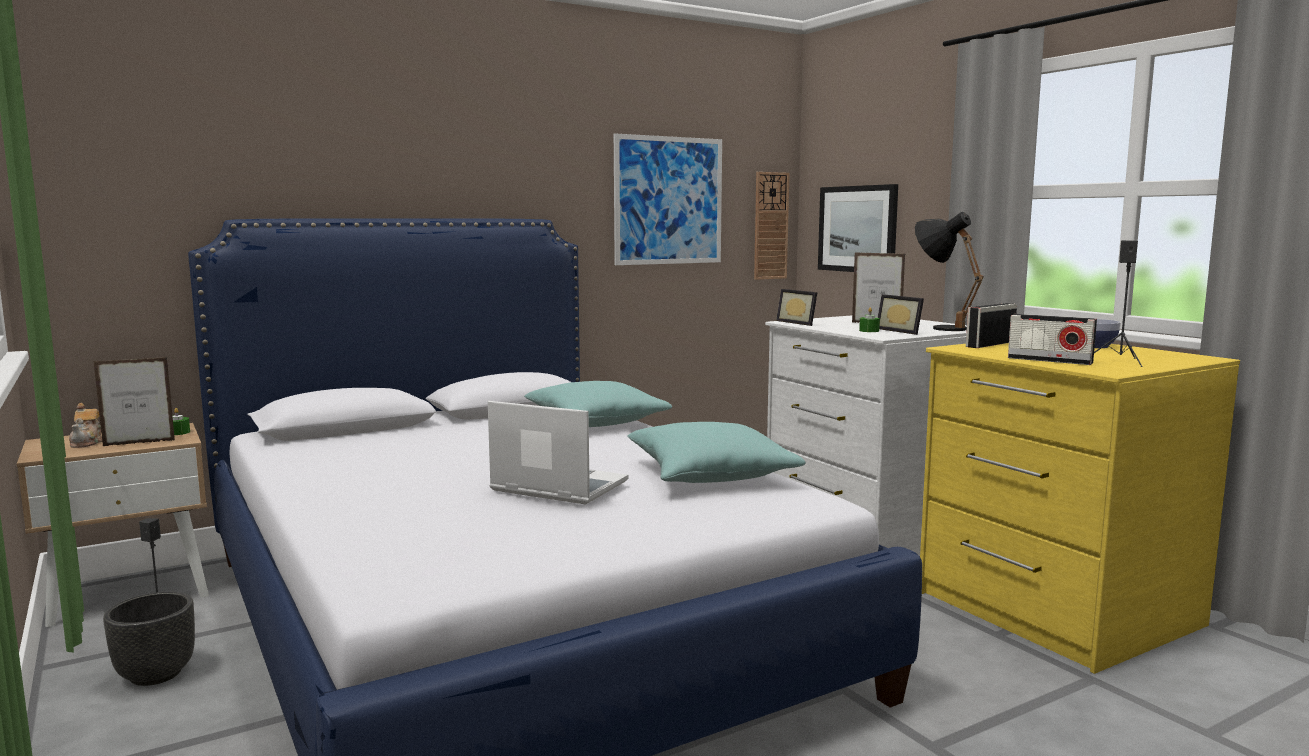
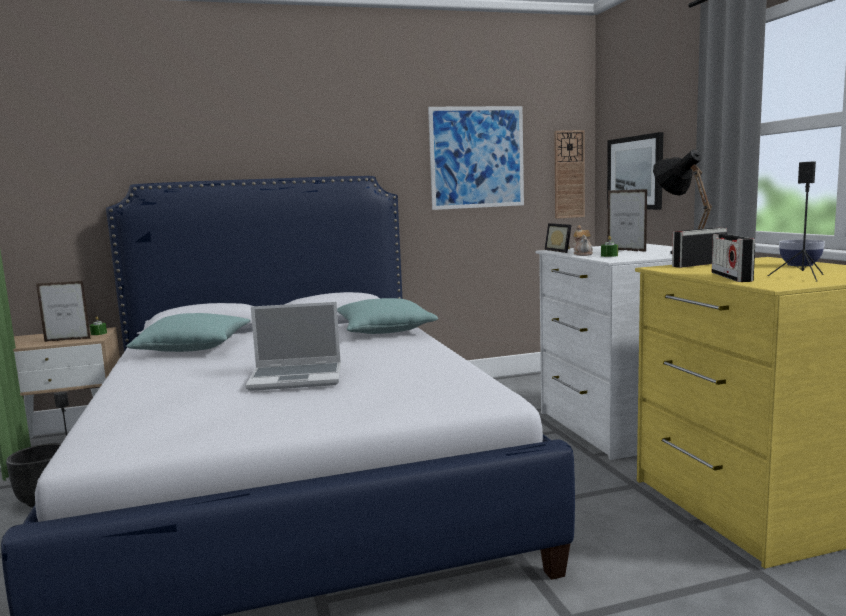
camera: 15 degrees right, 0 degrees up
(87, 443) = (38, 339): teapot -> teapot (583, 254)
(557, 487) = (297, 378): laptop -> laptop turned 135 degrees clockwise
(711, 475) = (427, 373): turquoise pillow -> turquoise pillow (194, 348)
(902, 331) = (638, 255): picture frame -> none
(1049, 360) = (731, 277): radio -> radio turned 45 degrees clockwise

